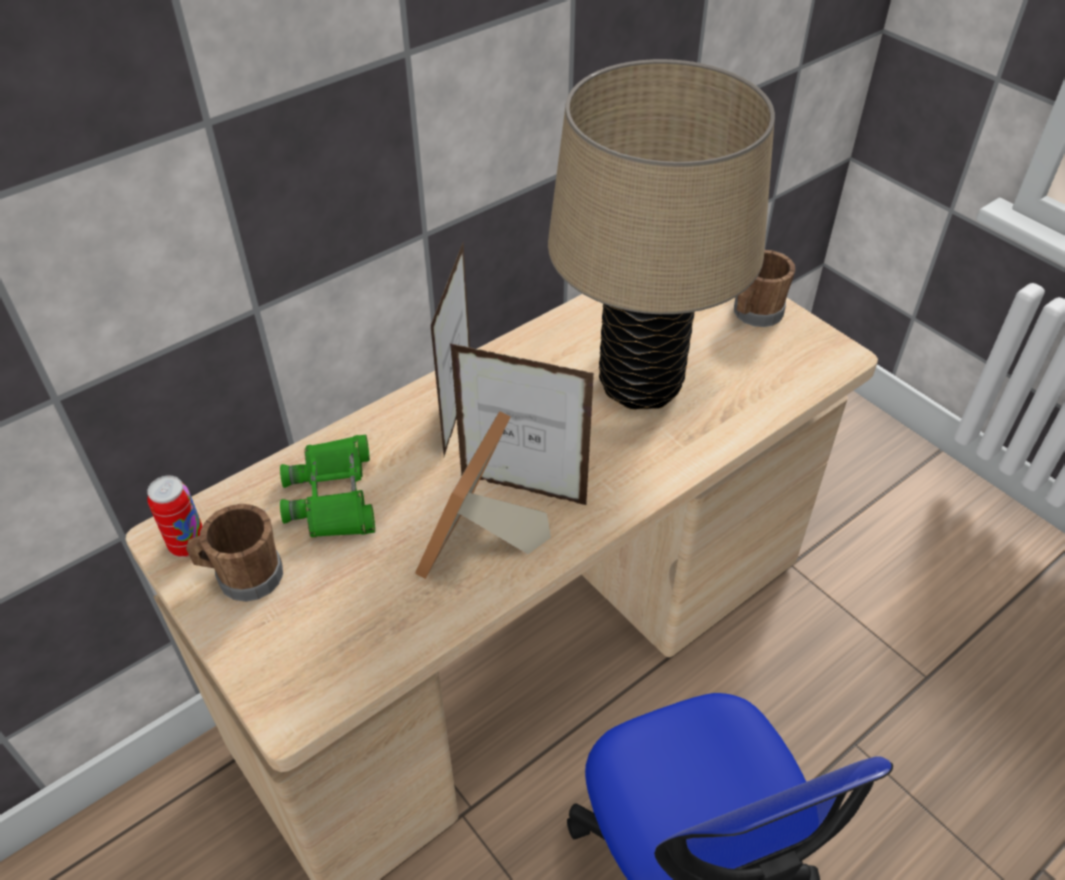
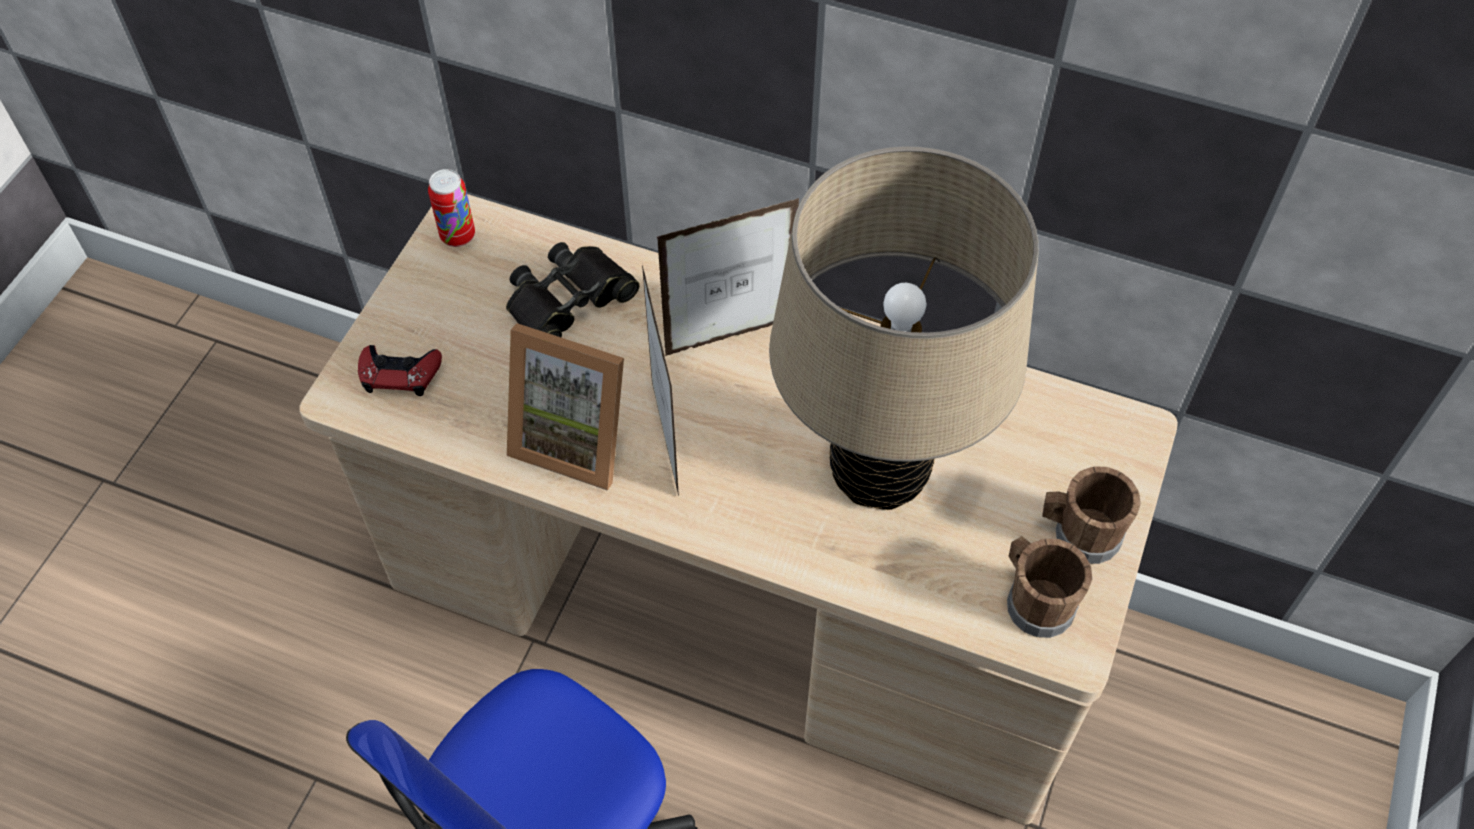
camera: 60 degrees right, 10 degrees up
(243, 576) = (448, 290): brown mug -> brown mug (1035, 600)
(304, 652) = (399, 374): none -> red game controller
(334, 496) = (568, 301): green binoculars -> black binoculars
(479, 547) = (576, 437): picture frame -> picture frame turned 150 degrees counterclockwise

